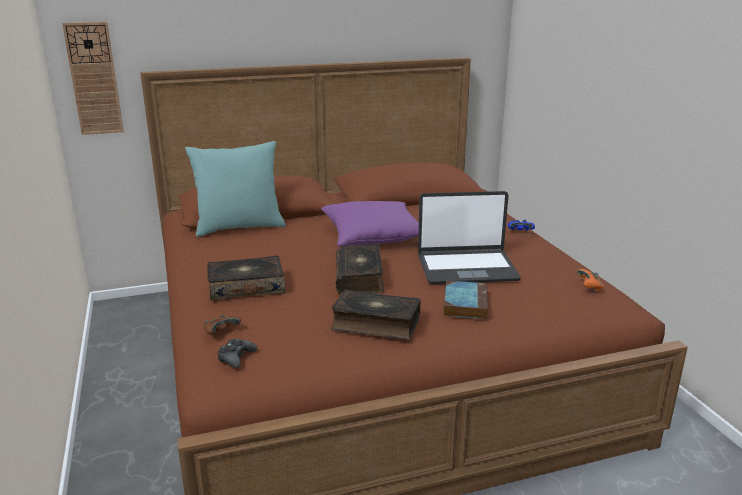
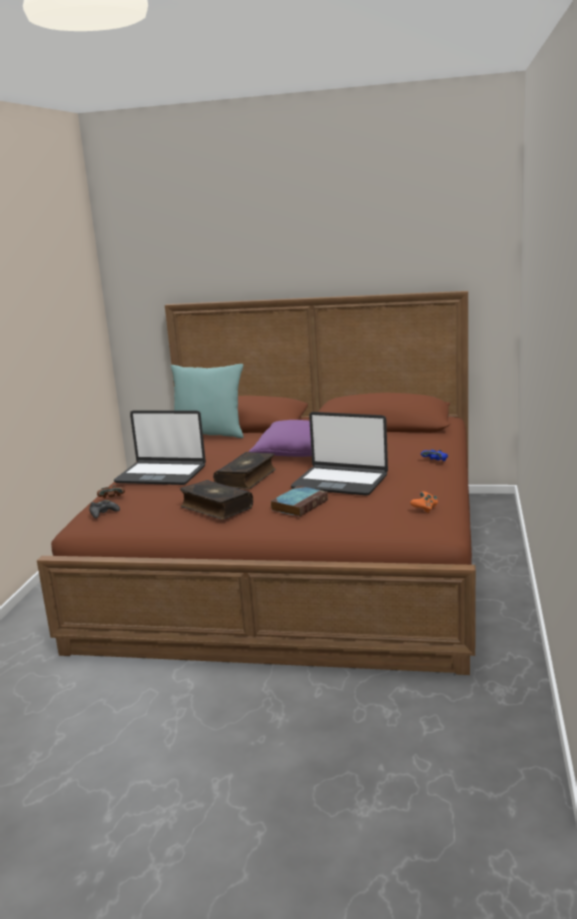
camera: 30 degrees right, 5 degrees down
(94, 79) = (135, 309): wall clock -> none
(246, 287) = (161, 474): book -> laptop

